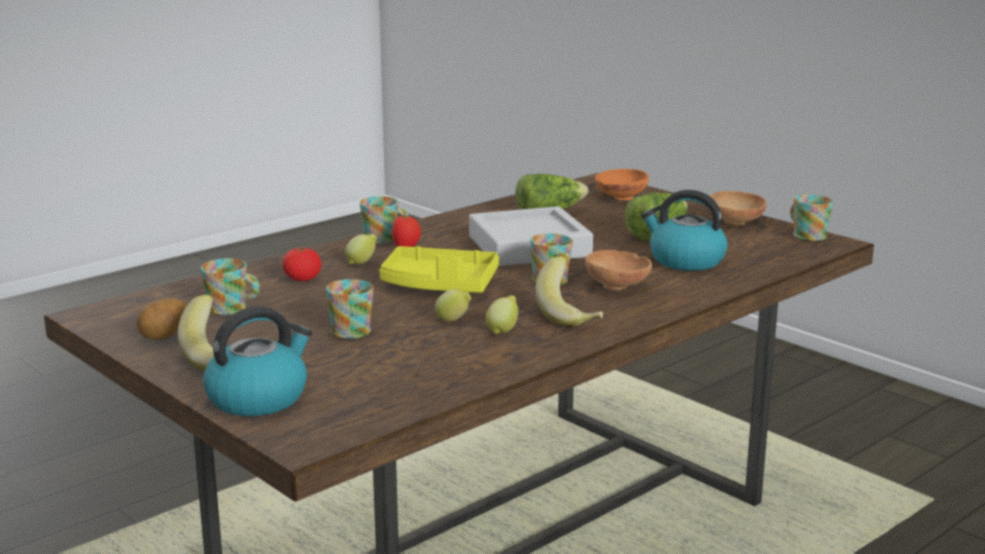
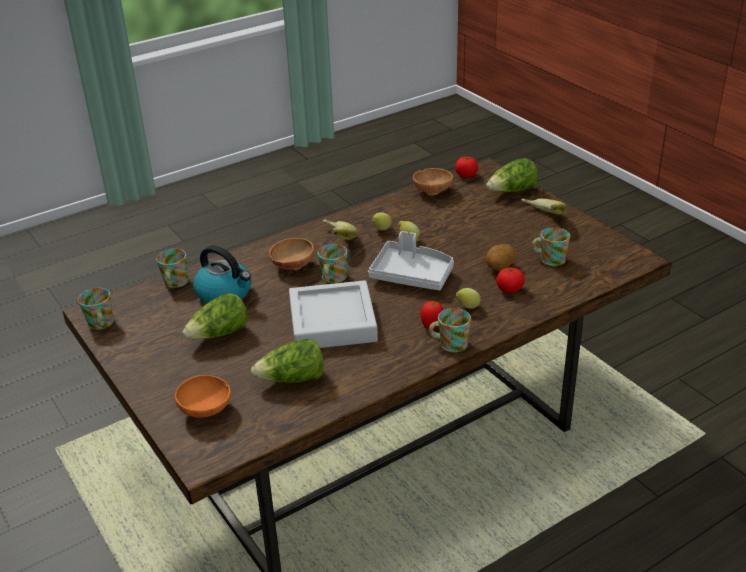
camera: 170 degrees left, 15 degrees up
(165, 337) = (580, 236): potato -> potato (499, 267)
(258, 398) = (512, 191): kettle -> lettuce
(351, 425) = (466, 175): none -> tomato
(352, 329) = (470, 236): mug -> mug (174, 283)
(439, 285) = (412, 275): yellow tray -> grey tray
(735, 224) = (140, 348): brown bowl -> brown bowl (433, 191)

